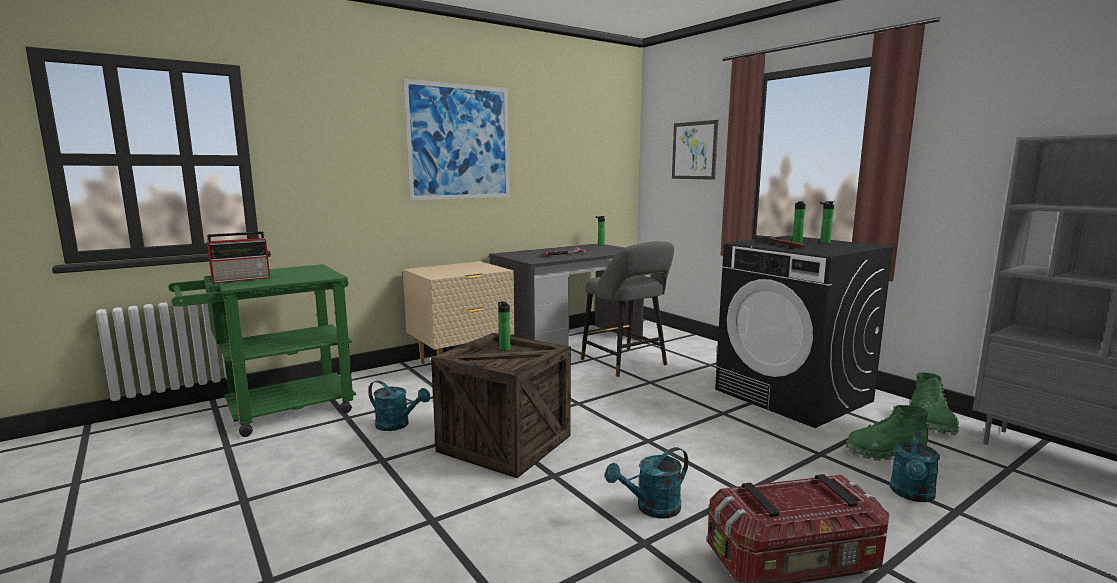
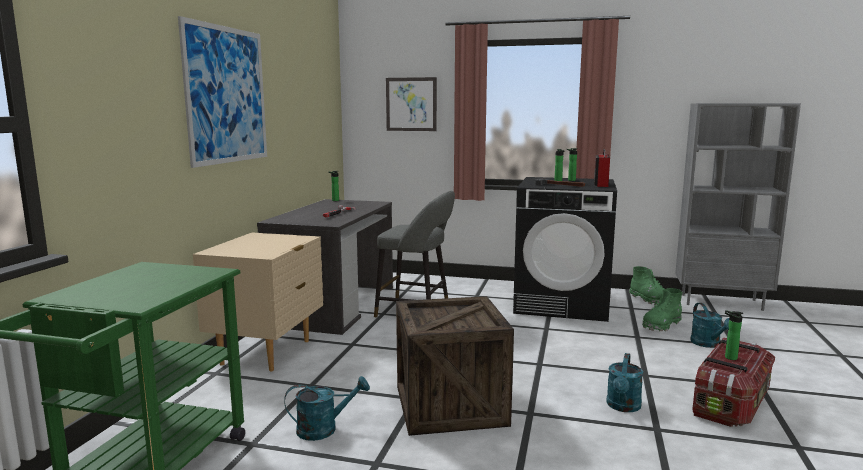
camera: 40 degrees left, 0 degrees up
(242, 279) = (118, 297): radio -> radio (601, 184)
(504, 348) = (434, 312): bottle -> bottle (729, 357)

